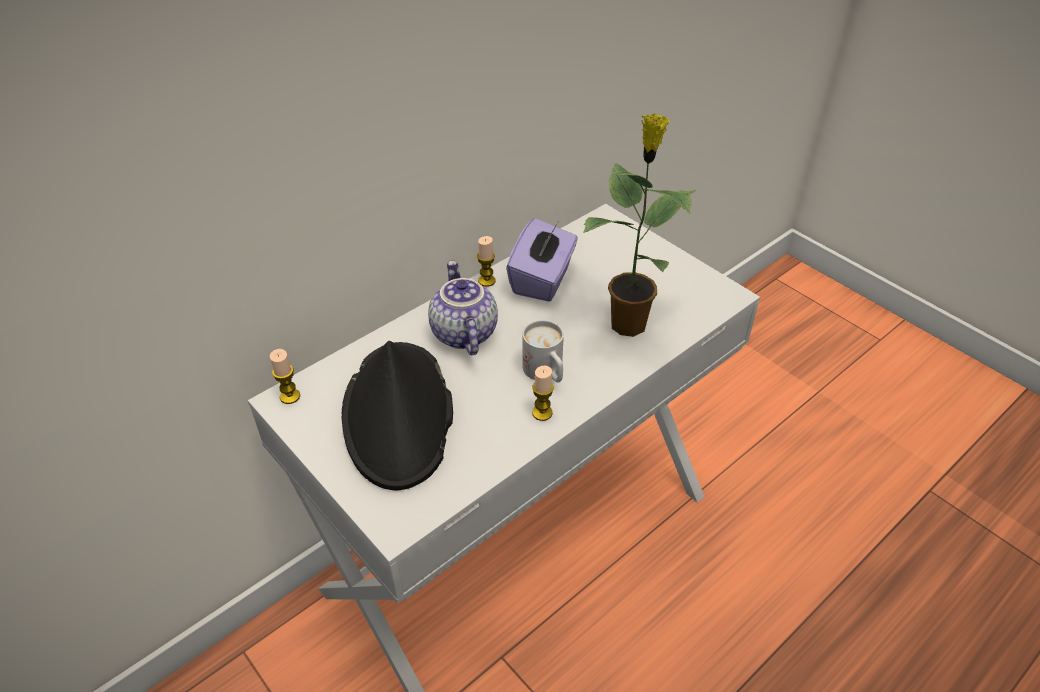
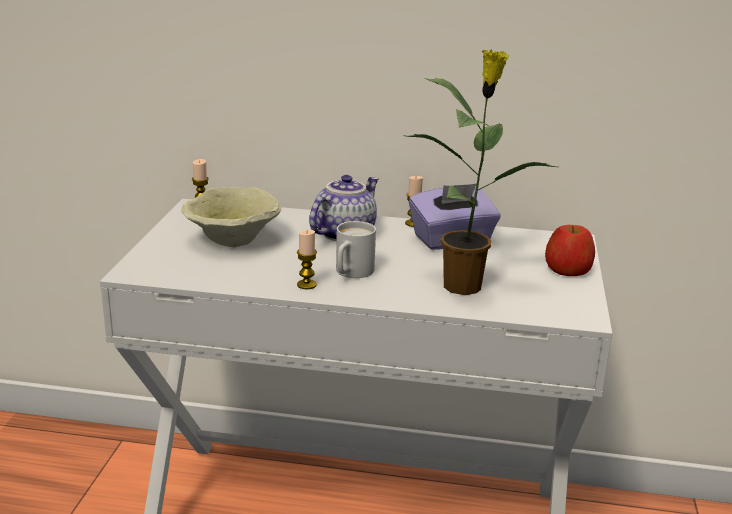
camera: 50 degrees right, 20 degrees down
(398, 415) = (231, 241): black hat -> beige bowl
(651, 253) = (568, 269): none -> apple

